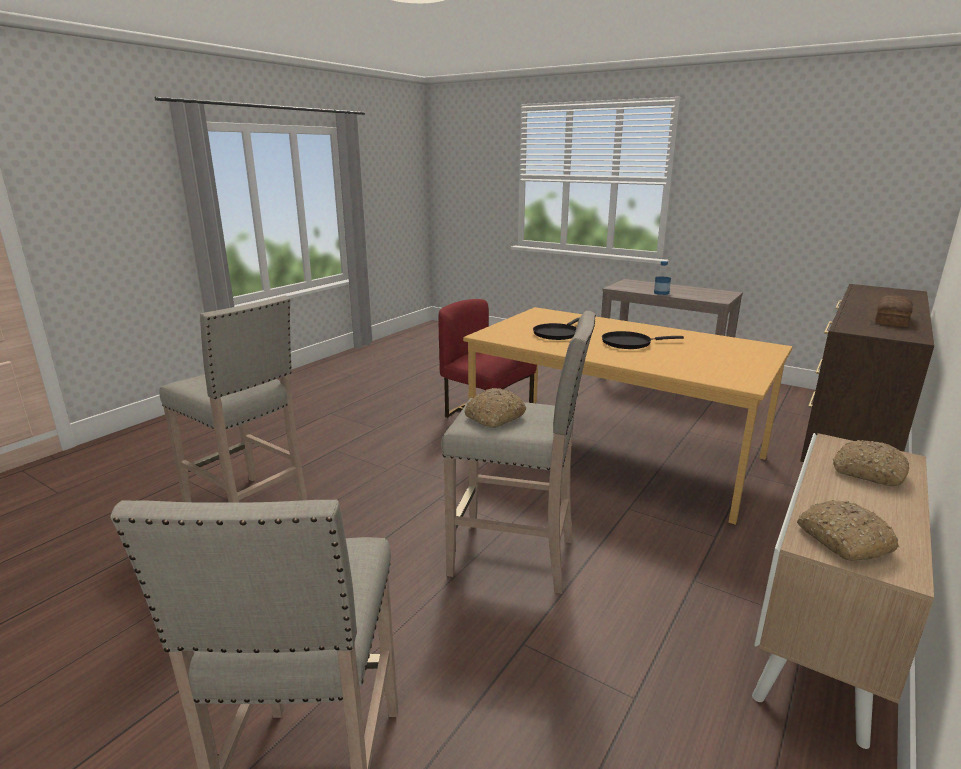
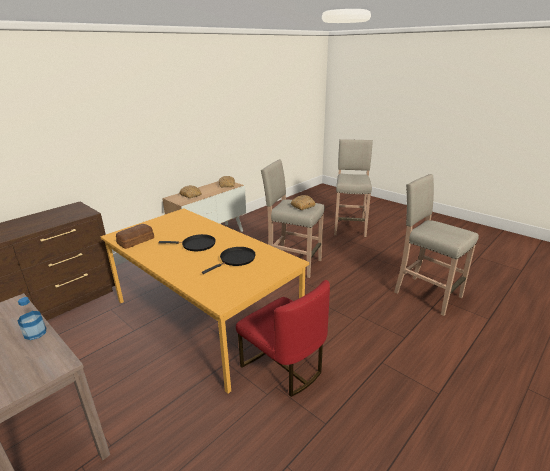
camera: 170 degrees left, 5 degrees up
(892, 320) = (38, 219): bread -> bread (135, 241)

